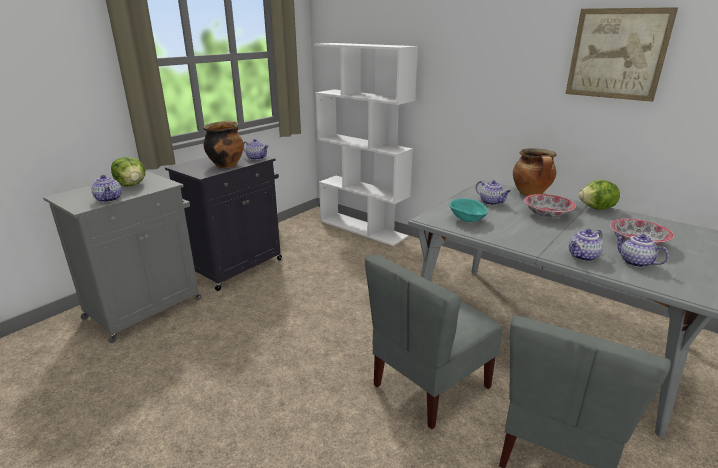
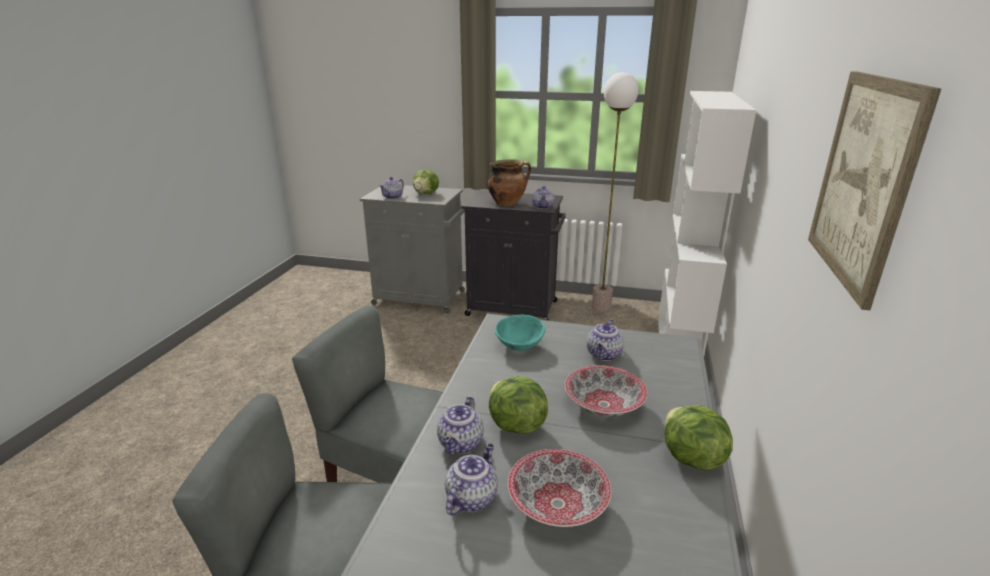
camera: 65 degrees right, 0 degrees up
(281, 233) = (601, 307): none -> floor lamp
(531, 194) = (683, 385): cooking pot -> none
(564, 239) = (515, 425): none -> lettuce
(583, 256) = (460, 444): teapot -> teapot turned 105 degrees counterclockwise

